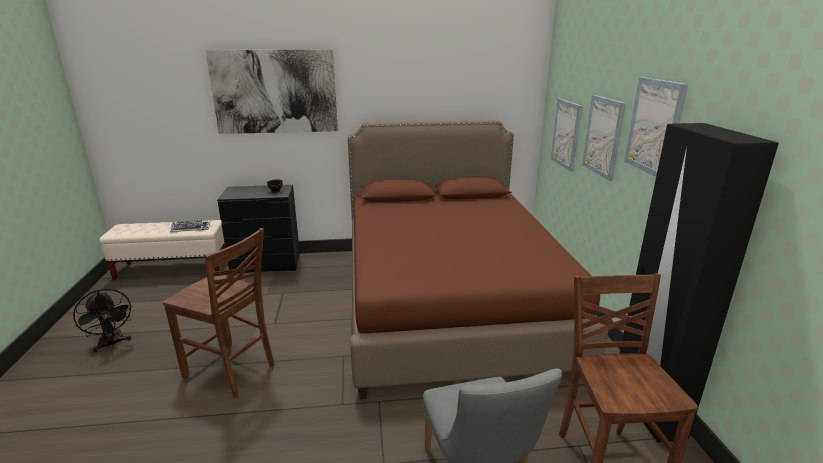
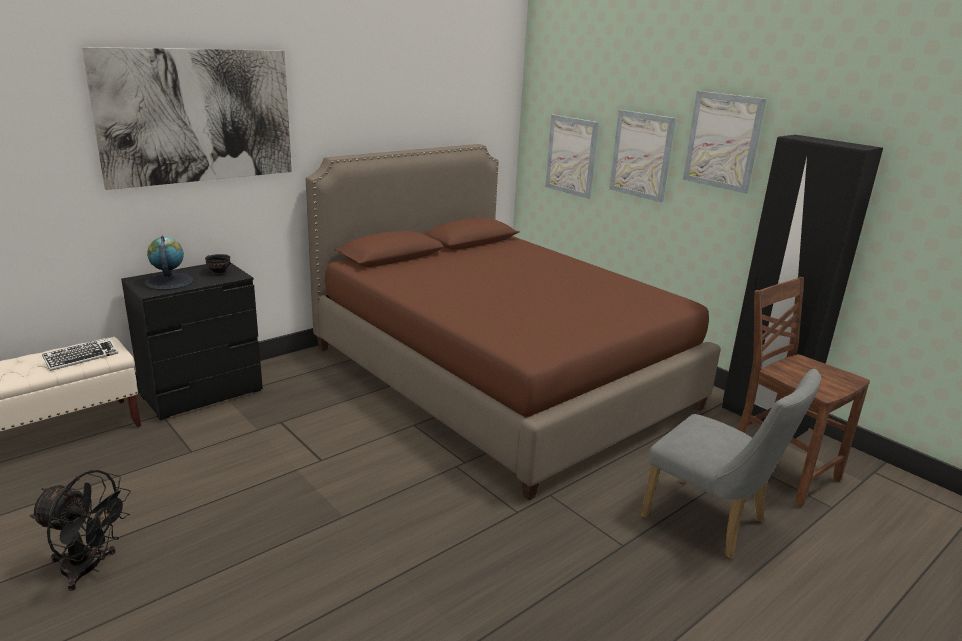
camera: 35 degrees left, 0 degrees up
(231, 371) = (340, 531): brown chair -> none
(243, 192) = (169, 282): none -> globe

